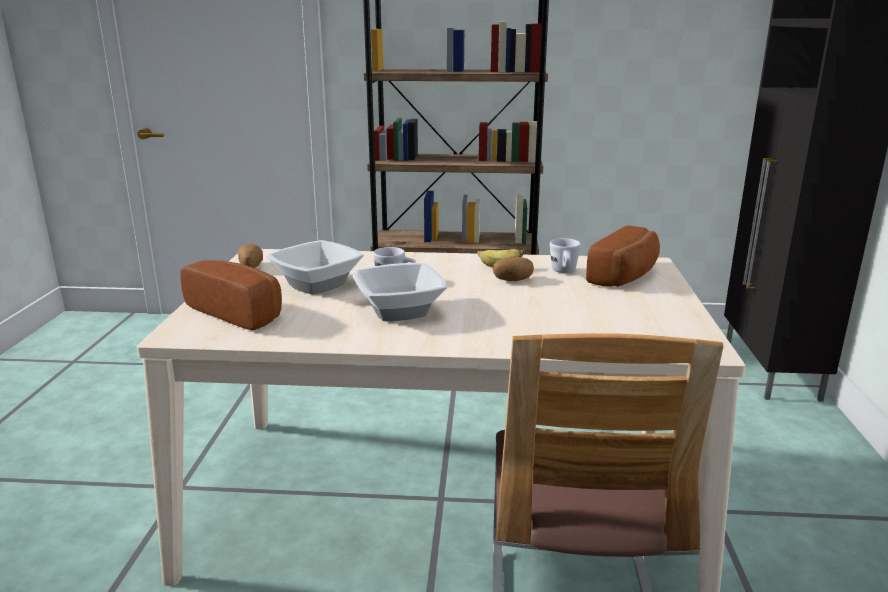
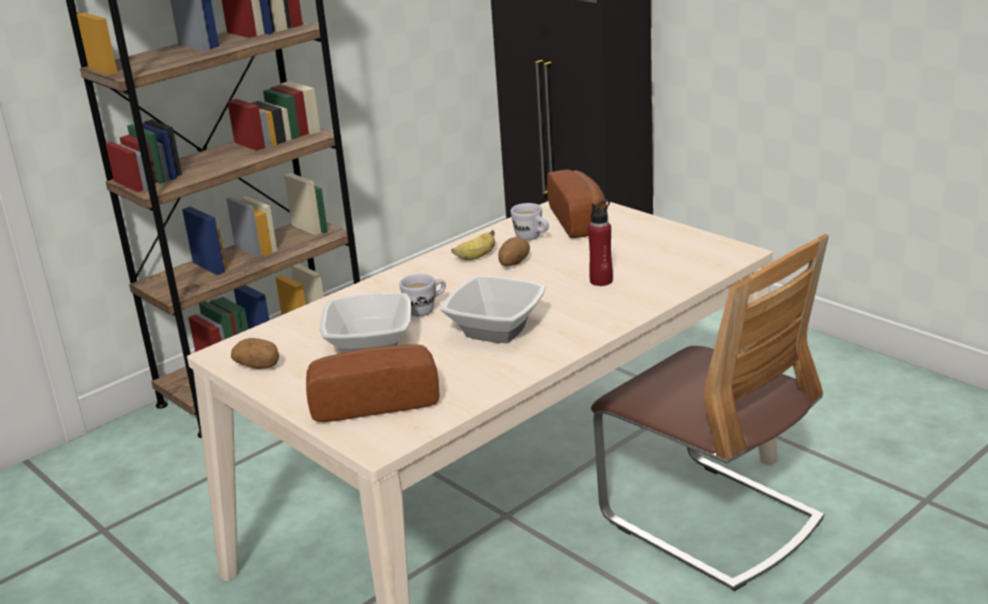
camera: 45 degrees left, 5 degrees up
(542, 317) = (601, 281): none -> red bottle

